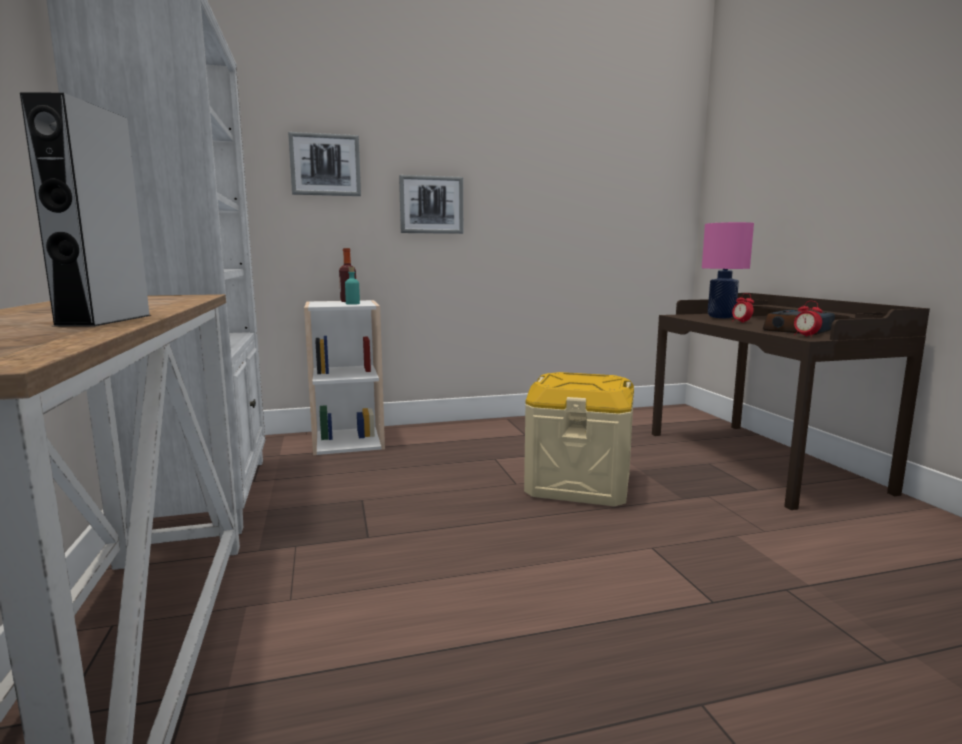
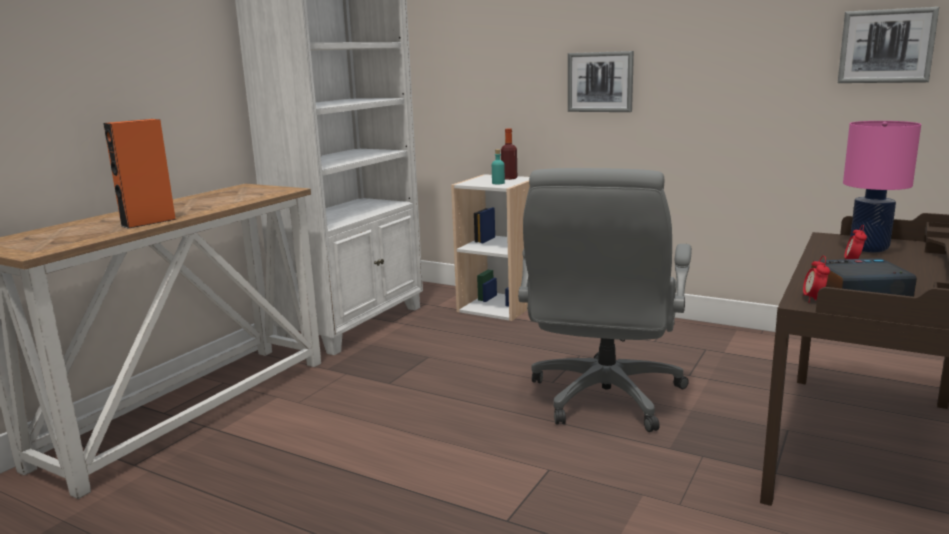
camera: 45 degrees right, 5 degrees up
(105, 320) = (148, 222): grey speaker -> orange speaker
(325, 165) = (505, 48): picture -> picture (886, 46)
(578, 484) = (603, 401): beige storage box -> grey office chair

